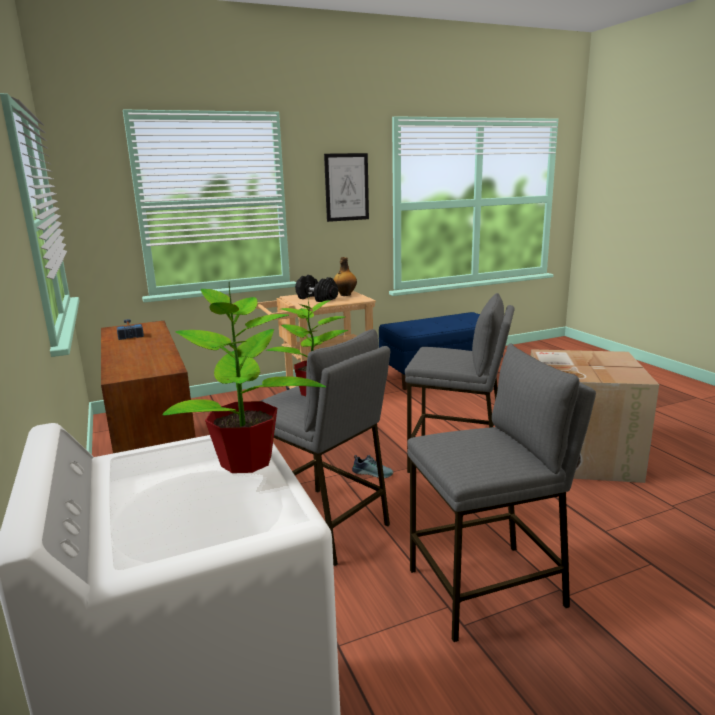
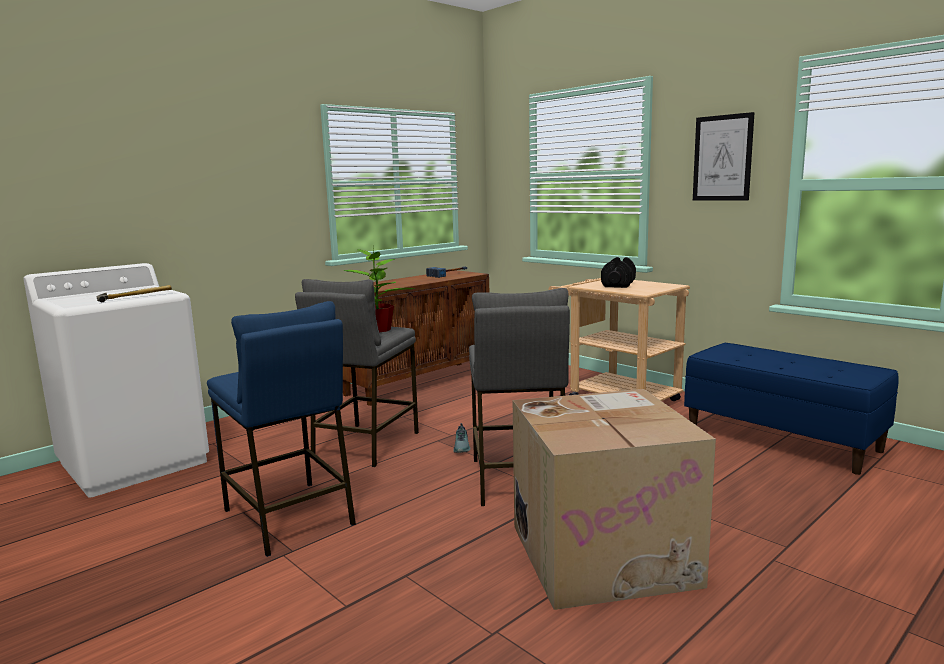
camera: 70 degrees right, 5 degrees down
(246, 462) = (134, 297): potted plant -> hammer
(345, 295) = (651, 287): bottle -> none
(487, 589) = (289, 517): grey stool -> blue stool

